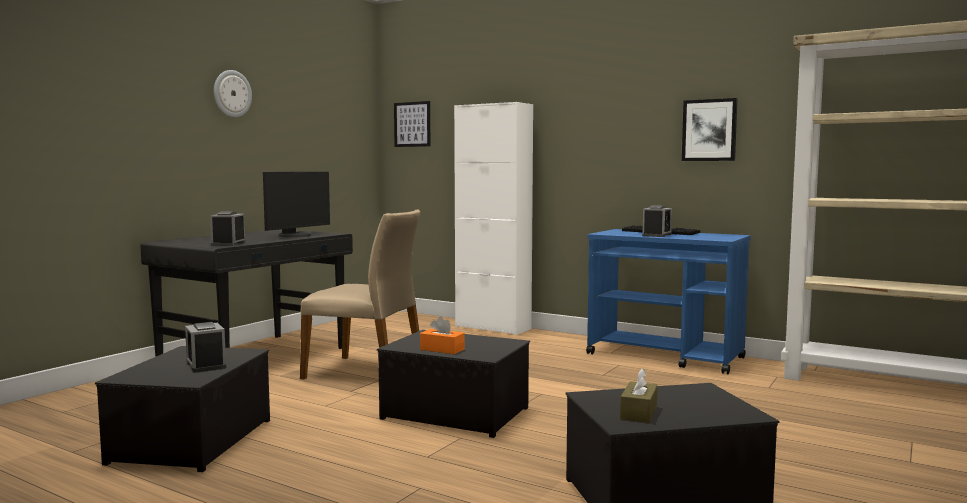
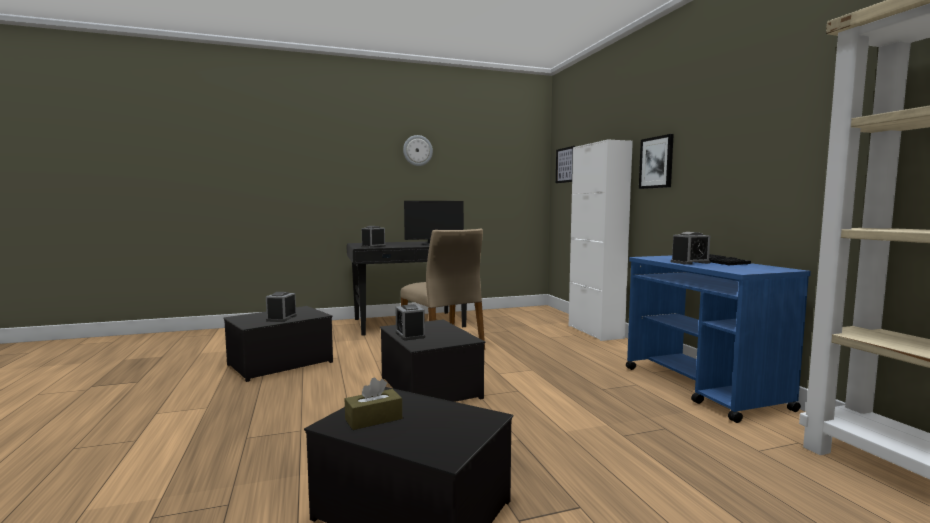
camera: 40 degrees right, 0 degrees up
(442, 349) = (410, 335): orange tissue box -> alarm clock
(709, 130) = (775, 151): picture -> picture (656, 162)

